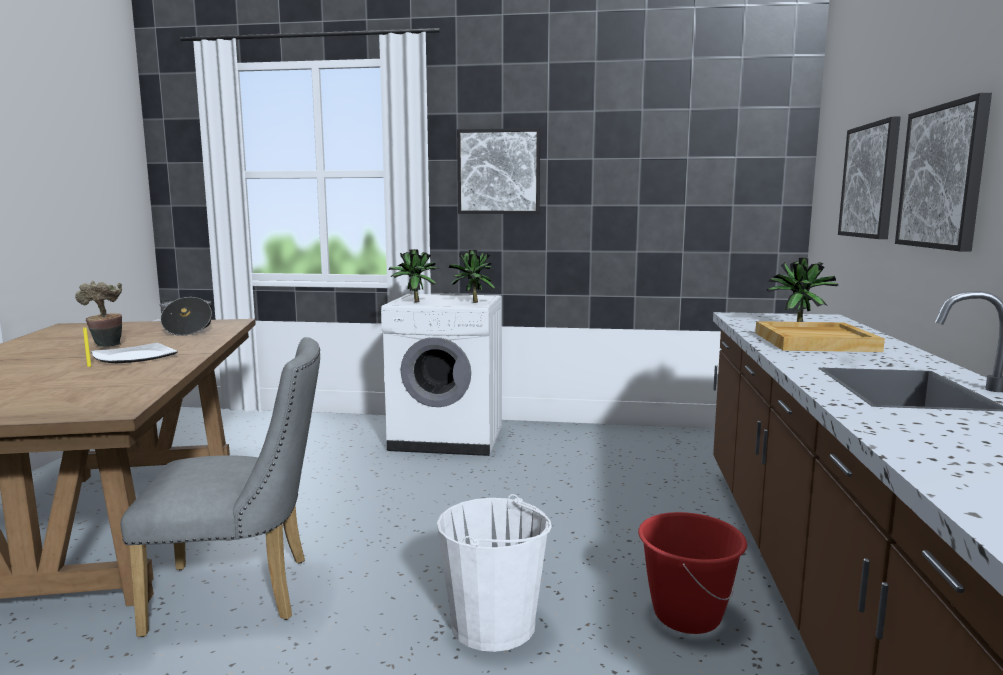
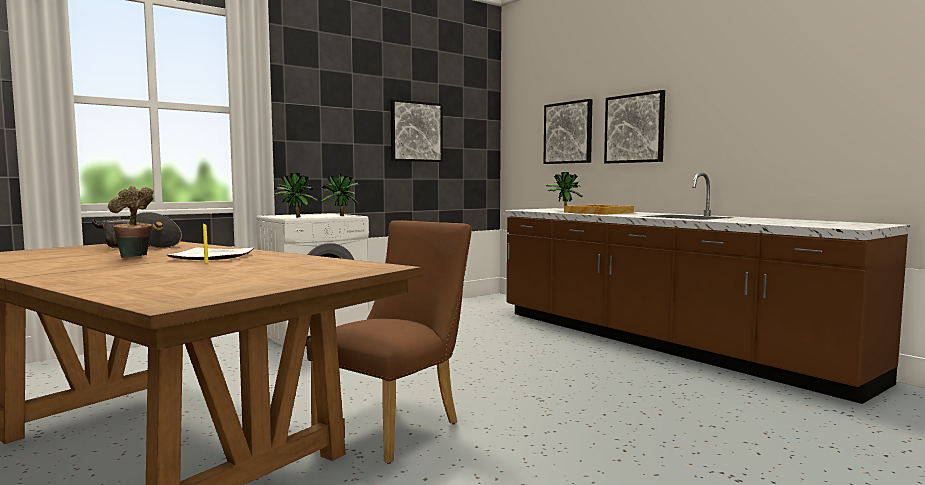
camera: 45 degrees left, 5 degrees down
(244, 593) = (396, 426): grey chair -> brown chair
(494, 625) = (553, 387): white bucket -> none
(498, 172) = (319, 115): picture -> picture (416, 131)
(686, 615) = (610, 359): red bucket -> none

